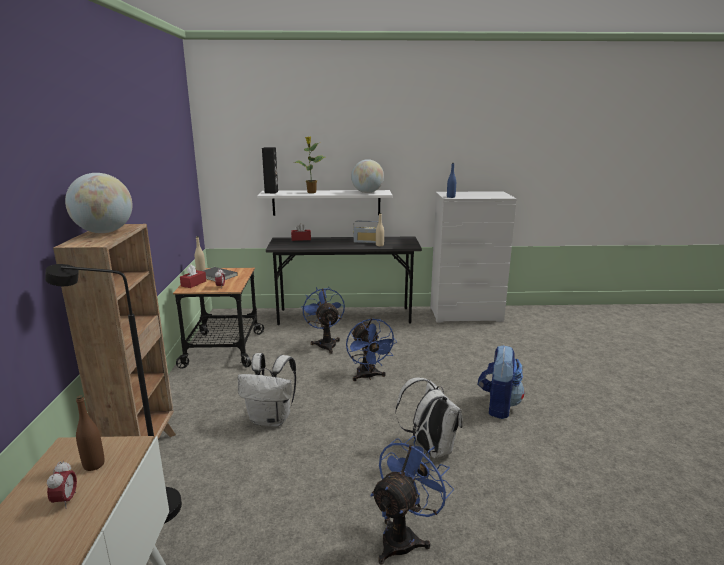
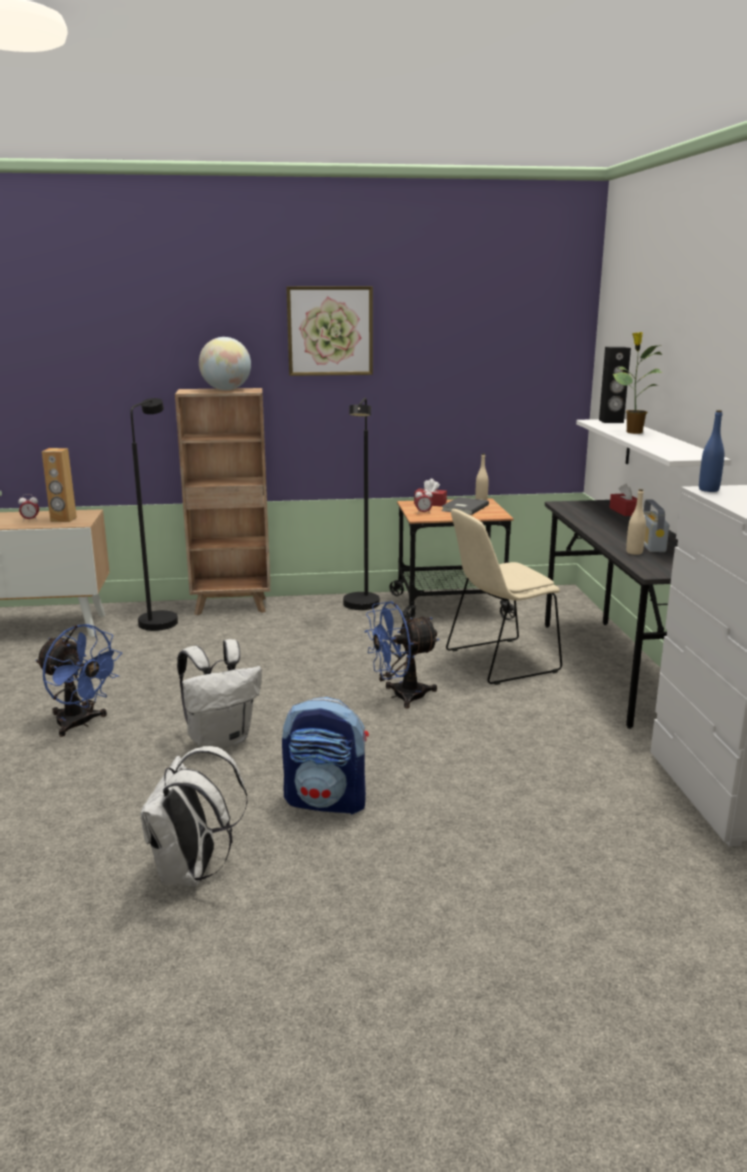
camera: 85 degrees right, 0 degrees up
(94, 465) = (63, 519): brown bottle -> brown speaker
(117, 157) = (330, 331): none -> picture
(199, 383) = (361, 607): none -> black floor lamp
(271, 419) = (288, 648): white backpack -> white backpack (192, 872)
(325, 343) = (498, 662): blue fan -> beige chair
(367, 192) = (671, 450): globe -> none

